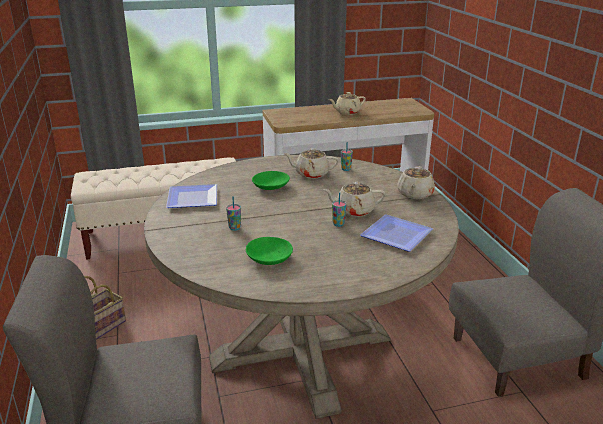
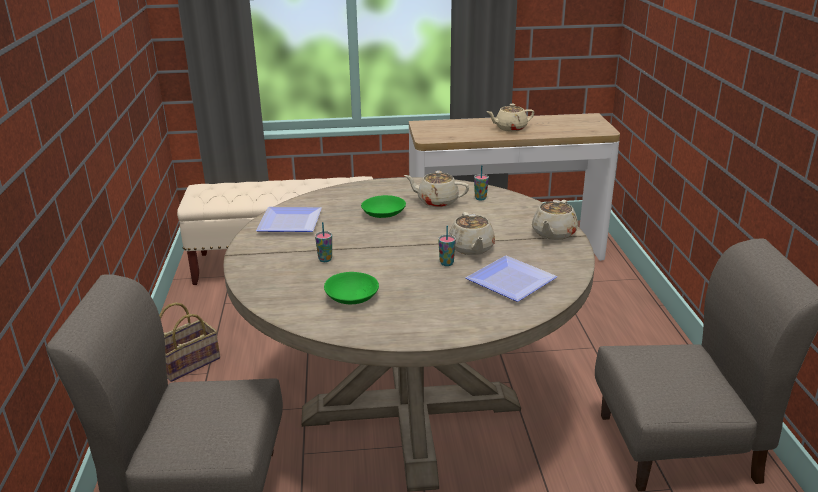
camera: 10 degrees right, 0 degrees up
(354, 210) = (471, 248): beige teapot -> beige teapot turned 105 degrees counterclockwise

